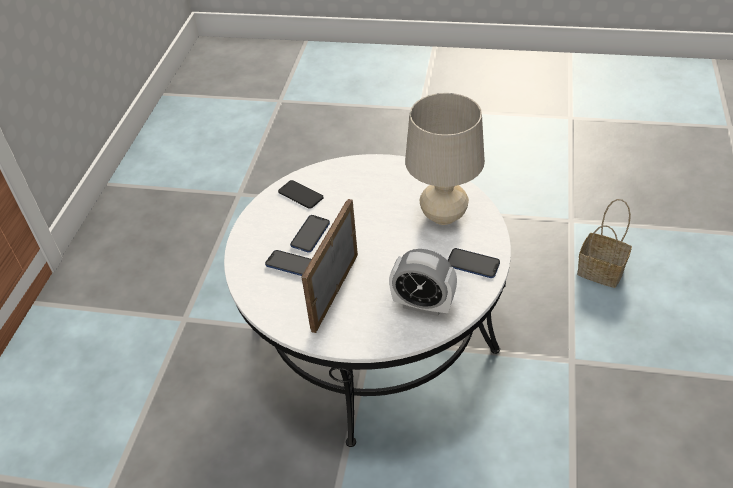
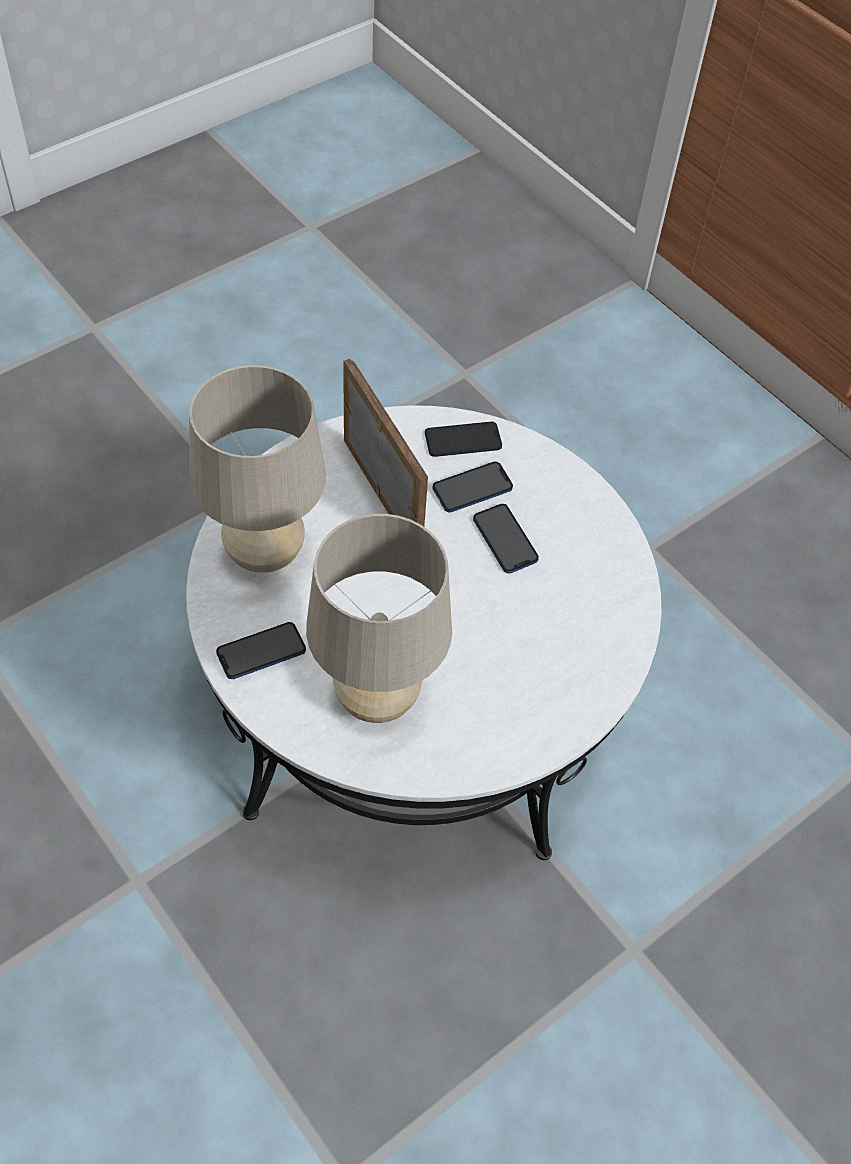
camera: 125 degrees right, 10 degrees up
(300, 195) = (597, 583): phone -> phone (463, 440)
(423, 305) = (265, 553): alarm clock -> beige table lamp
(602, 271) = (207, 1098): basket -> none

